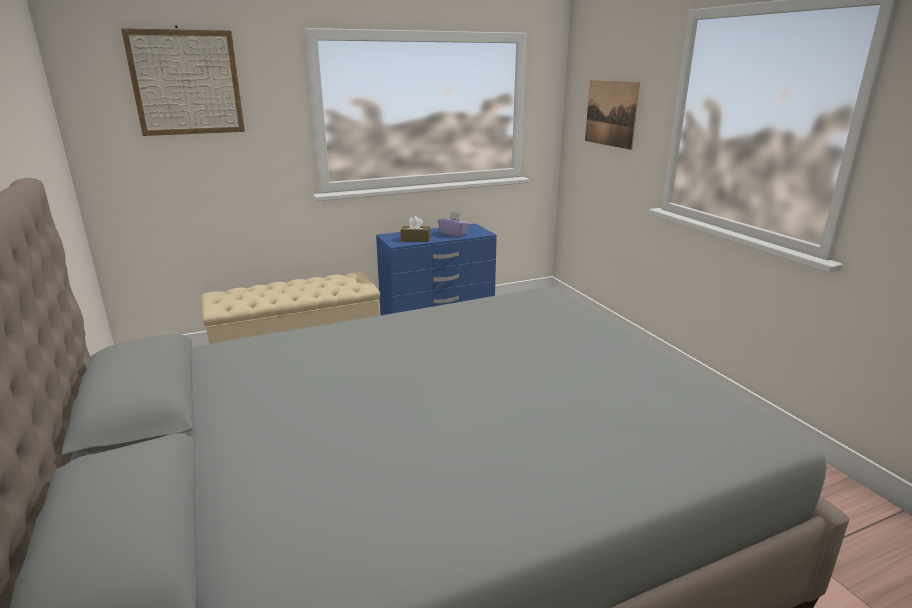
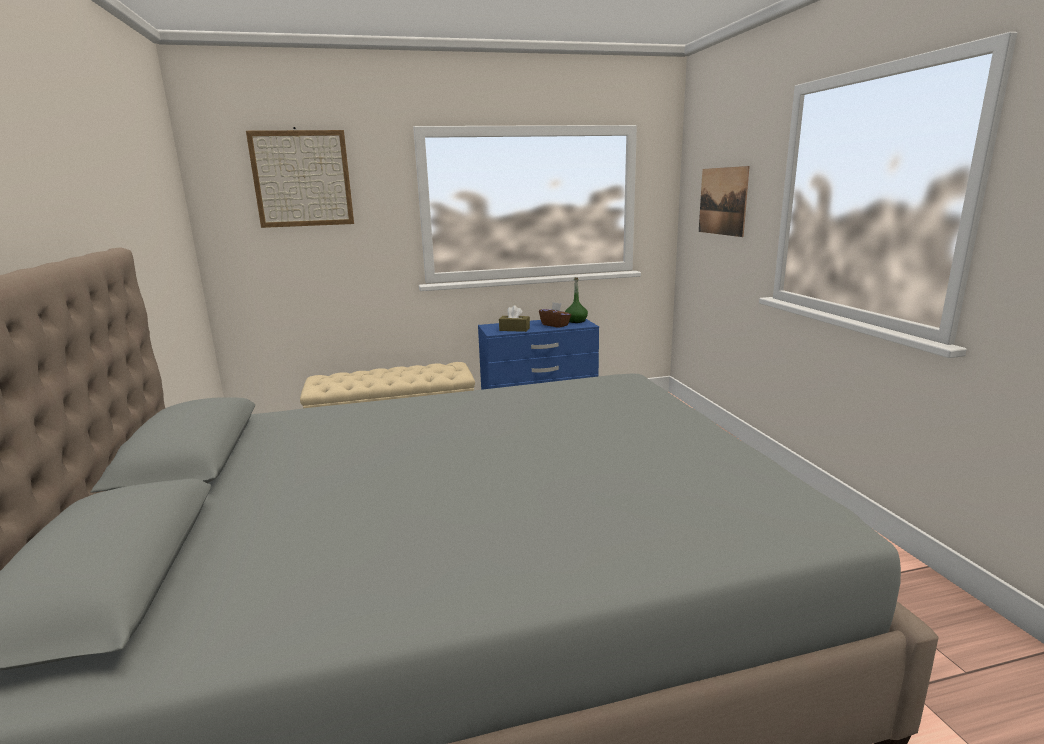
camera: 10 degrees right, 5 degrees down
(453, 234) = (555, 325): purple tissue box -> brown tissue box
(472, 229) = (576, 321): none -> green bottle

